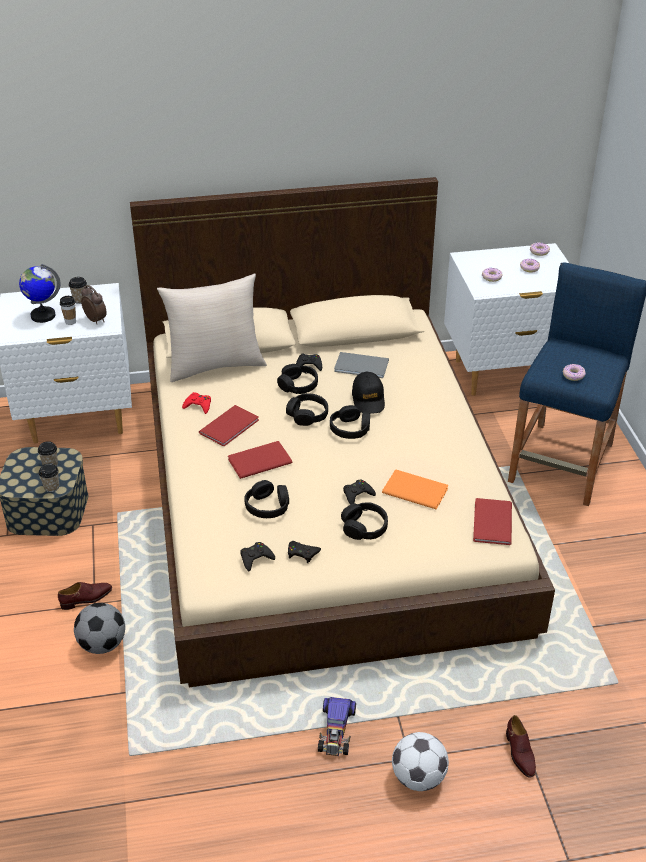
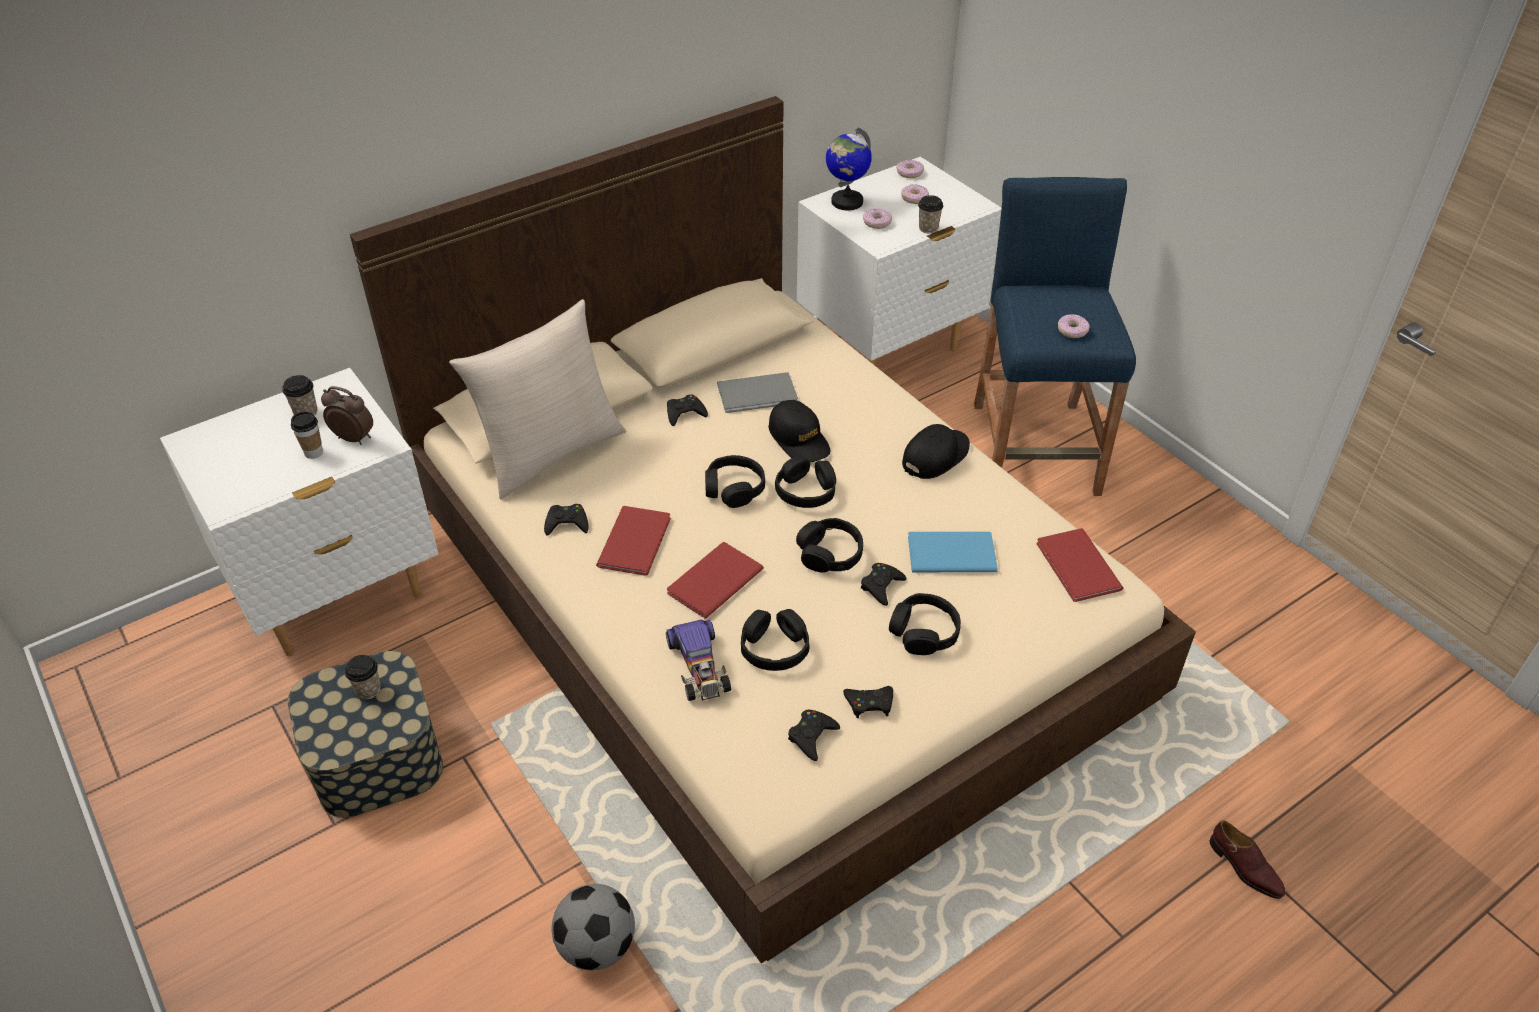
camera: 25 degrees left, 5 degrees up
(43, 315) = (259, 455): globe -> globe (846, 202)
(51, 487) = (393, 727): cup -> cup (928, 228)
(86, 598) = (526, 881): brown shoe -> none
(198, 405) = (567, 523): red game controller -> black game controller
(298, 385) = (690, 448): black headphones -> black headphones (830, 553)
(336, 730) = (1006, 937): toy car -> toy car (699, 666)
(414, 489) = (949, 552): orange book -> blue book
(418, 777) = (1151, 960): football -> none
(448, 433) = (935, 456): none -> black cap

